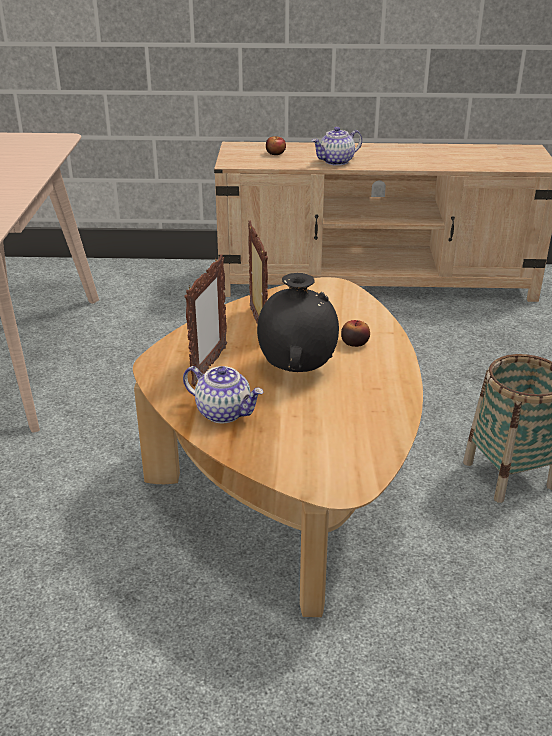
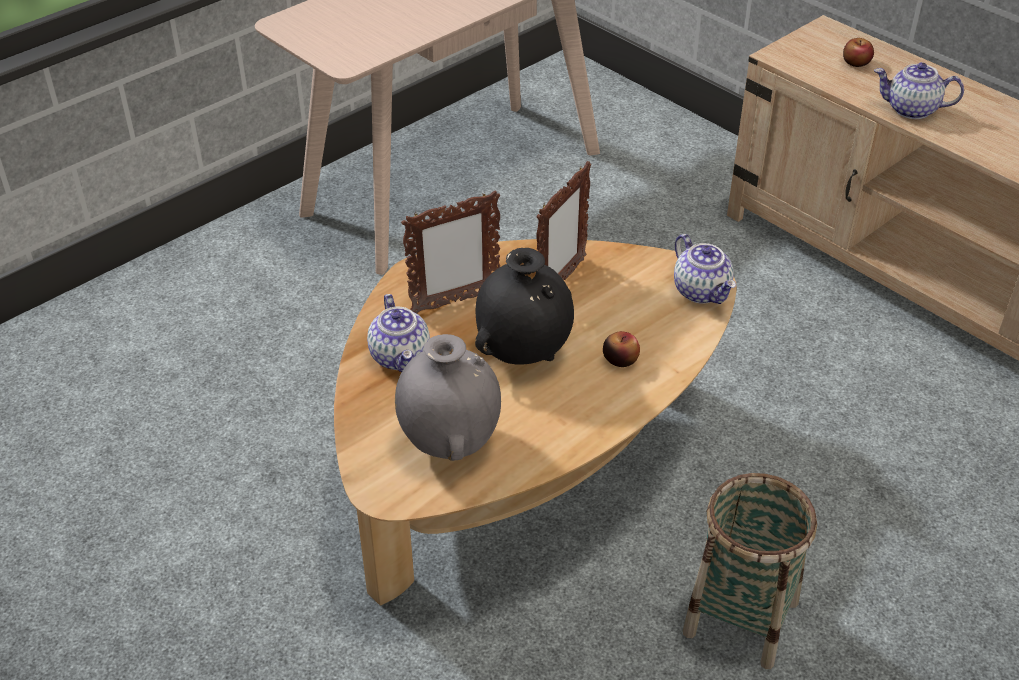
camera: 45 degrees right, 10 degrees up
(333, 436) = (449, 441): none -> grey vase
(340, 292) = (702, 291): none -> teapot

